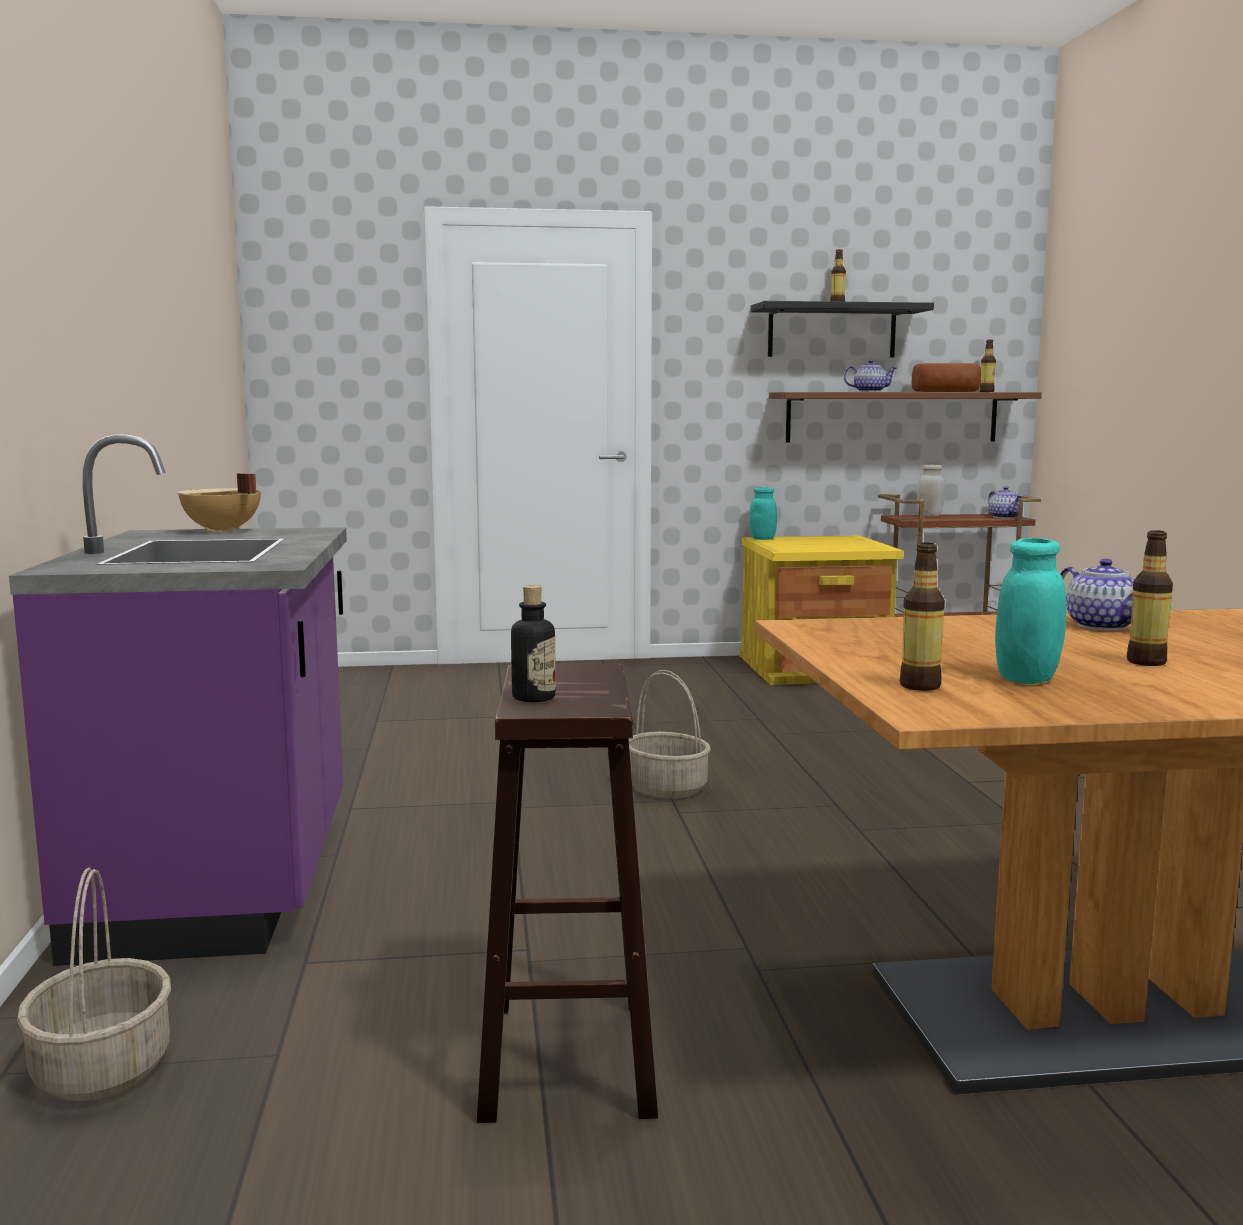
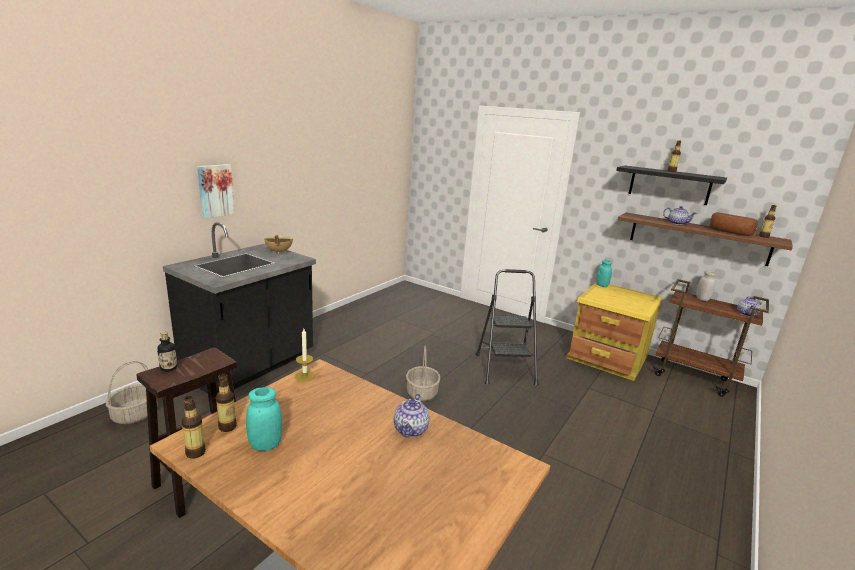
camera: 40 degrees right, 10 degrees up
(51, 352) = (215, 190): none -> picture
(226, 881) = (250, 367): purple counter -> black counter
(715, 720) = (505, 367): none -> black step ladder
(808, 633) = (305, 376): none -> candle
(1146, 662) = (335, 463): bottle -> bottle (195, 453)

